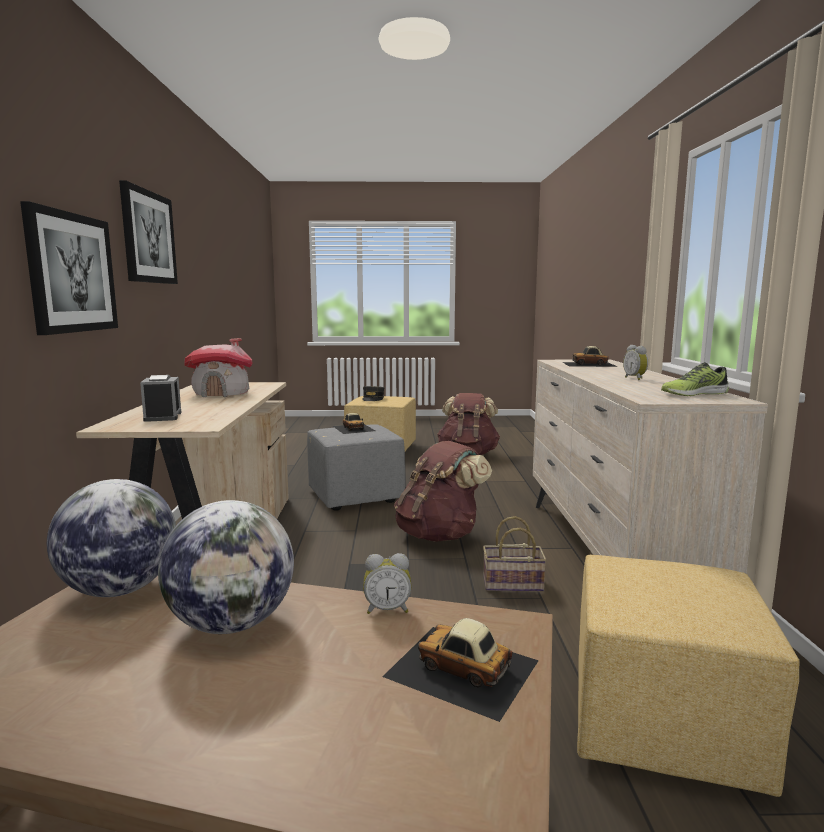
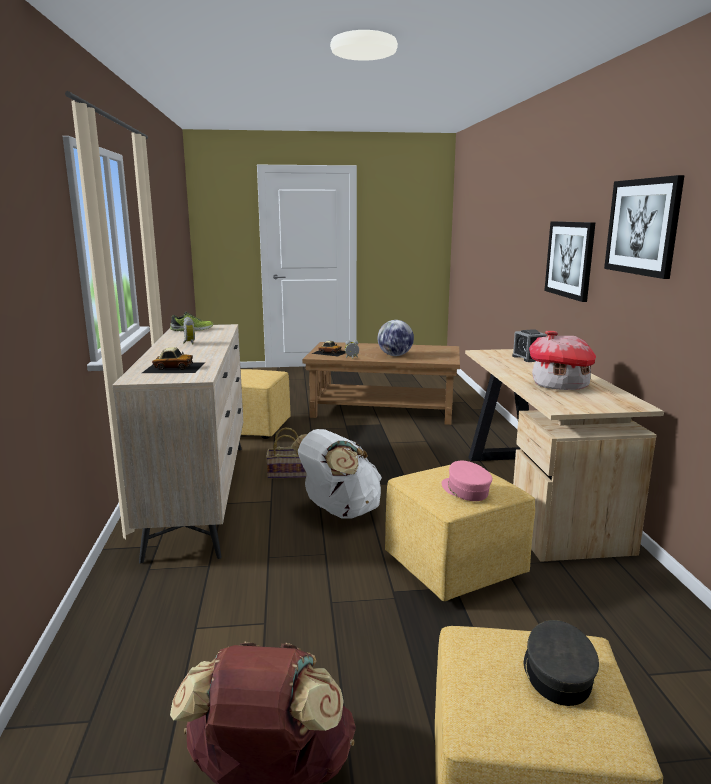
camera: 175 degrees right, 5 degrees up
(119, 590) = (440, 359): globe -> none
(354, 428) = (465, 490): toy car -> pink cap
(355, 497) = (455, 568): grey ottoman -> yellow ottoman
(439, 535) = (339, 511): brown backpack -> white backpack

